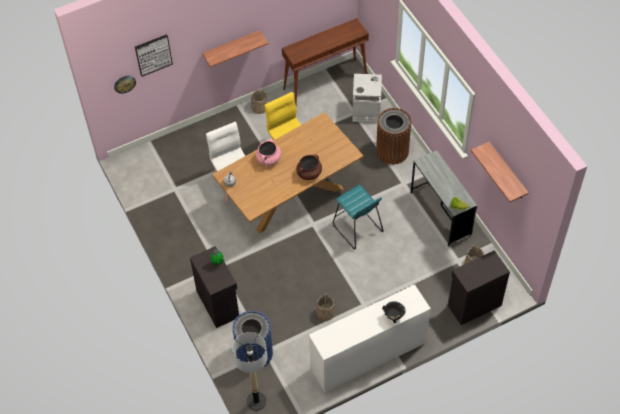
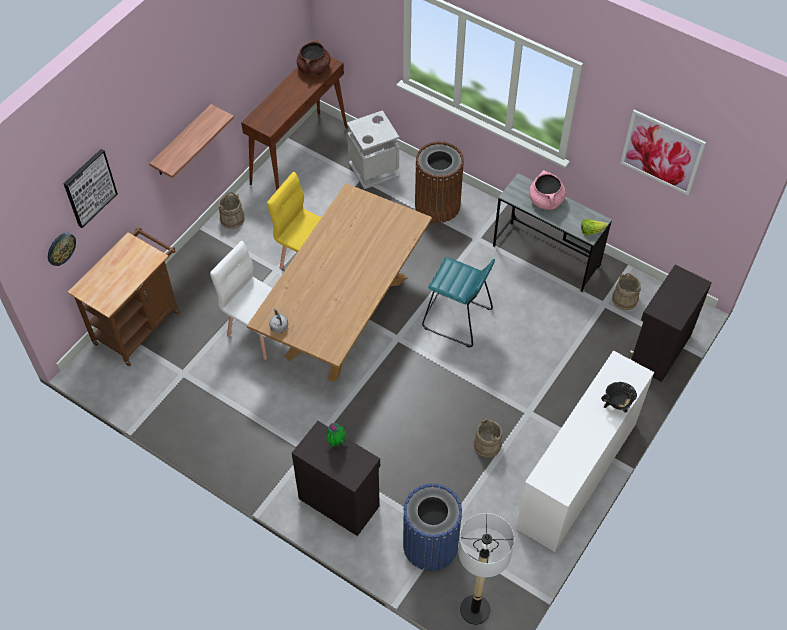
camera: 30 degrees left, 0 degrees up
(168, 149) = (140, 324): none -> brown cart
(268, 159) = (311, 273): pink cooking pot -> pink cooking pot (546, 200)
(309, 173) = (377, 269): brown cooking pot -> brown cooking pot (314, 69)
(507, 172) = (662, 152): shelf -> picture

